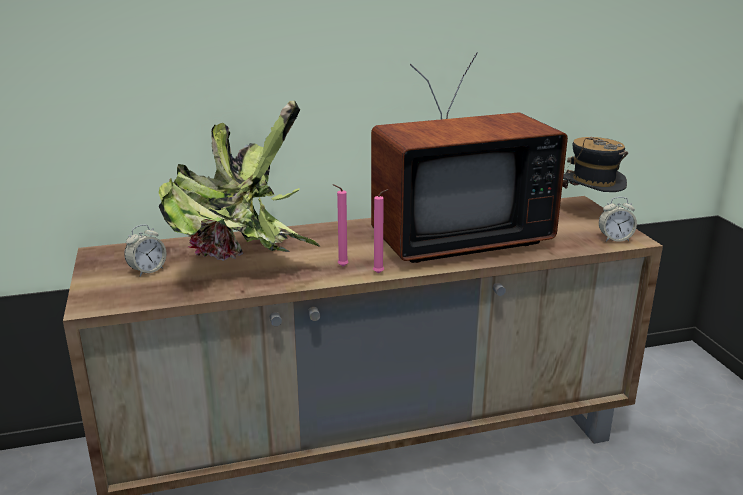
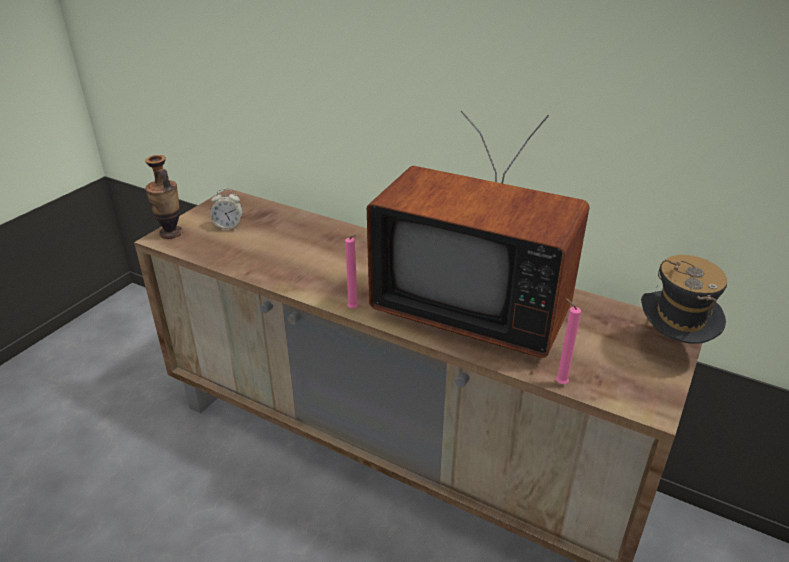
camera: 45 degrees right, 10 degrees up
(93, 298) = (171, 233): none -> vase
(242, 264) = (286, 249): potted plant -> none
(341, 266) = (339, 287): pink candle -> pink candle (559, 383)
(615, 239) = (631, 395): alarm clock -> none

